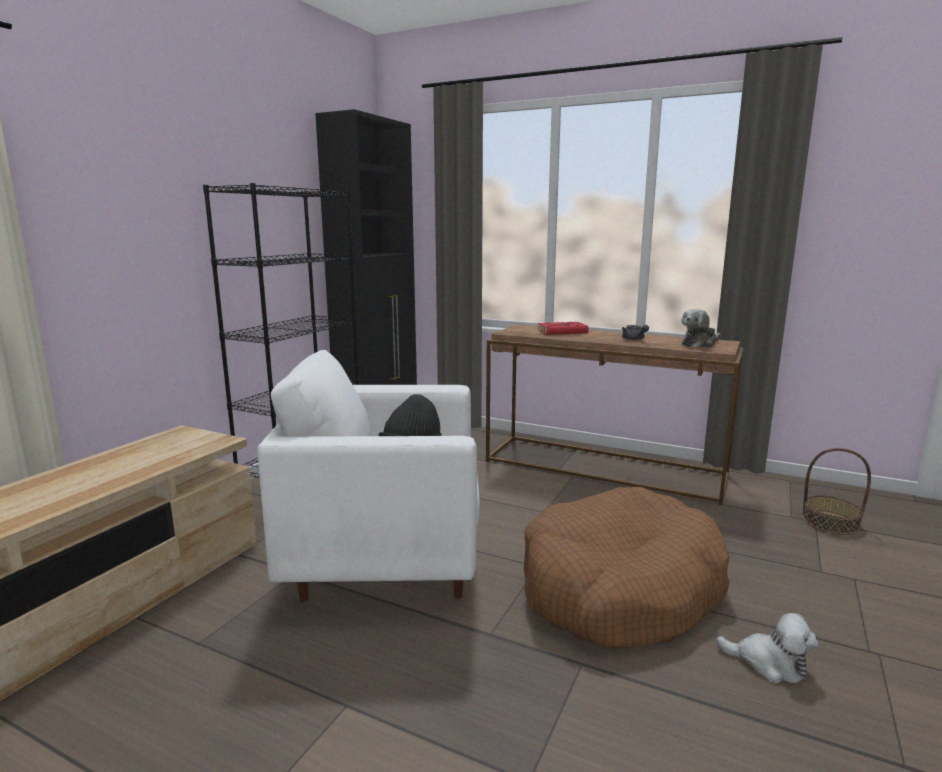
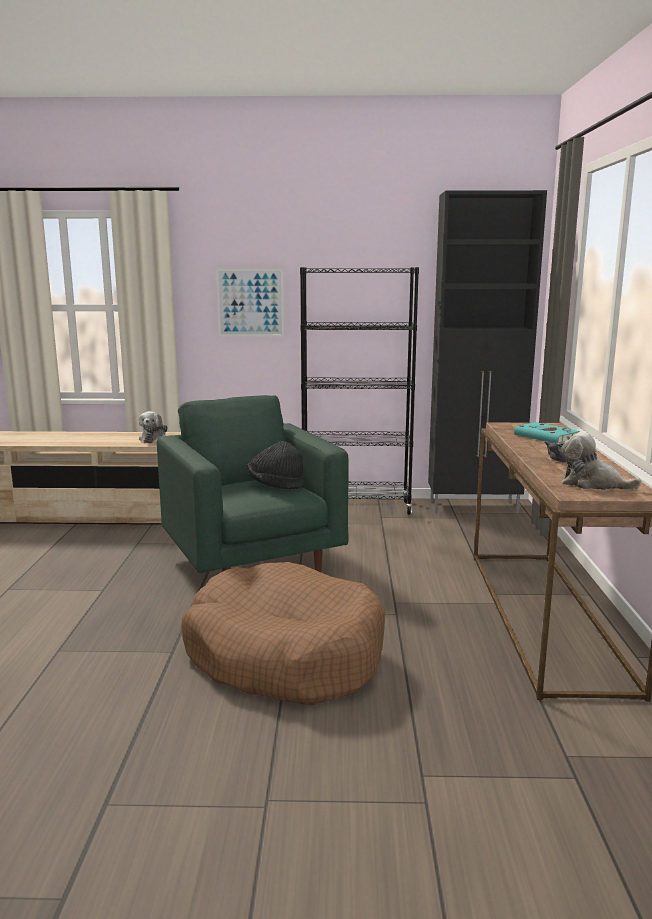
camera: 65 degrees right, 0 degrees up
(133, 235) = (250, 303): none -> picture
(385, 562) = (253, 564): white armchair -> green armchair
(564, 332) = (548, 438): red book -> turquoise book
(769, 663) = (213, 735): plush toy -> plush toy (154, 439)
(830, 522) = (588, 792): basket -> none

